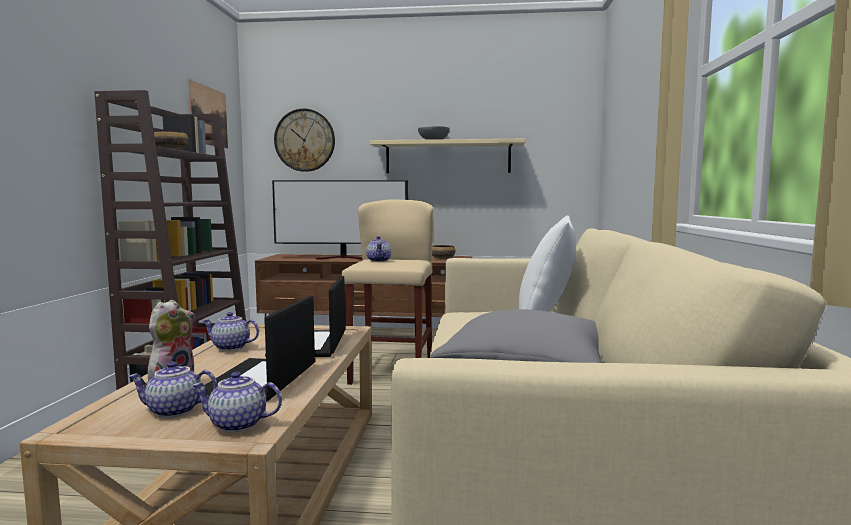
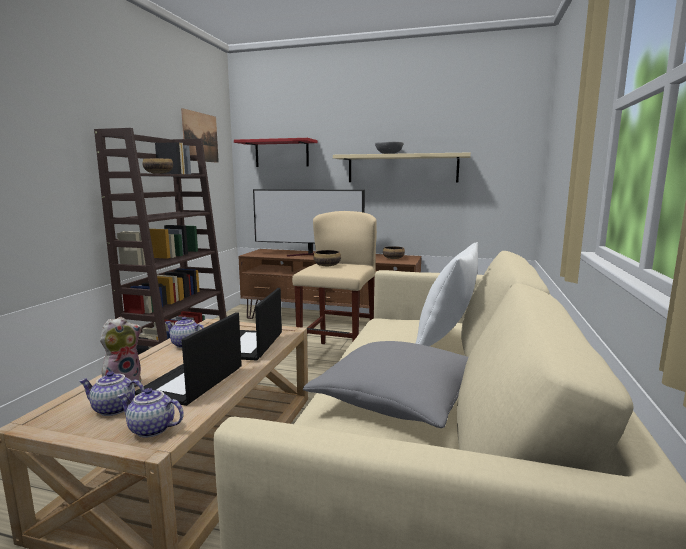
camera: 10 degrees right, 5 degrees up
(305, 140) = (281, 154): wall clock -> red shelf
(379, 260) = (327, 265): teapot -> bowl

